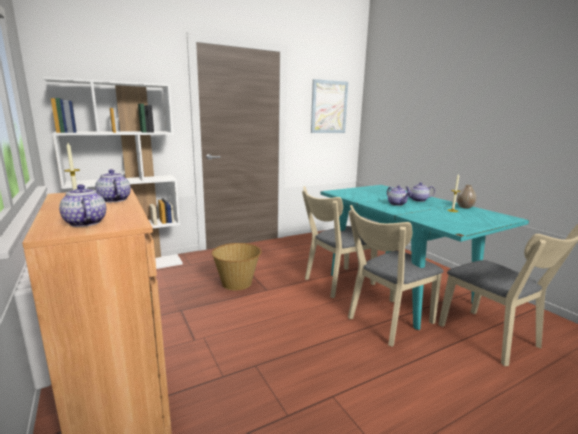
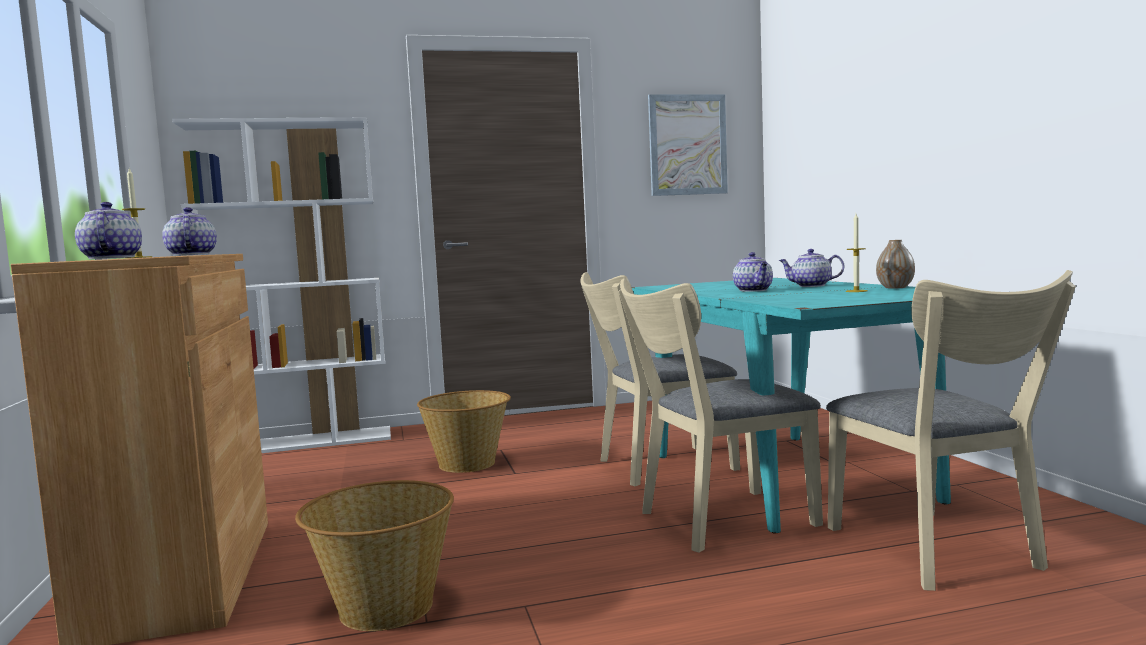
camera: 15 degrees right, 10 degrees down
(258, 406) = (384, 608): none -> basket

